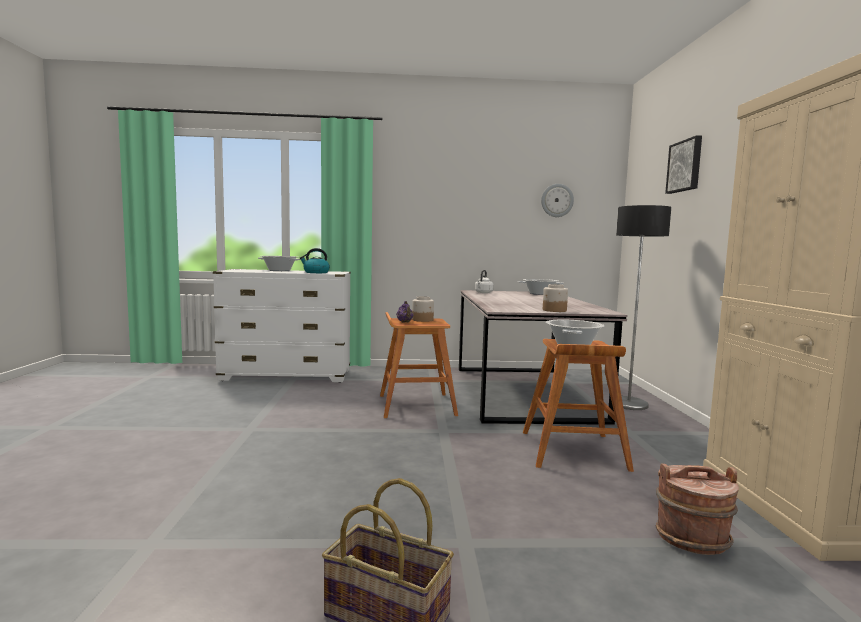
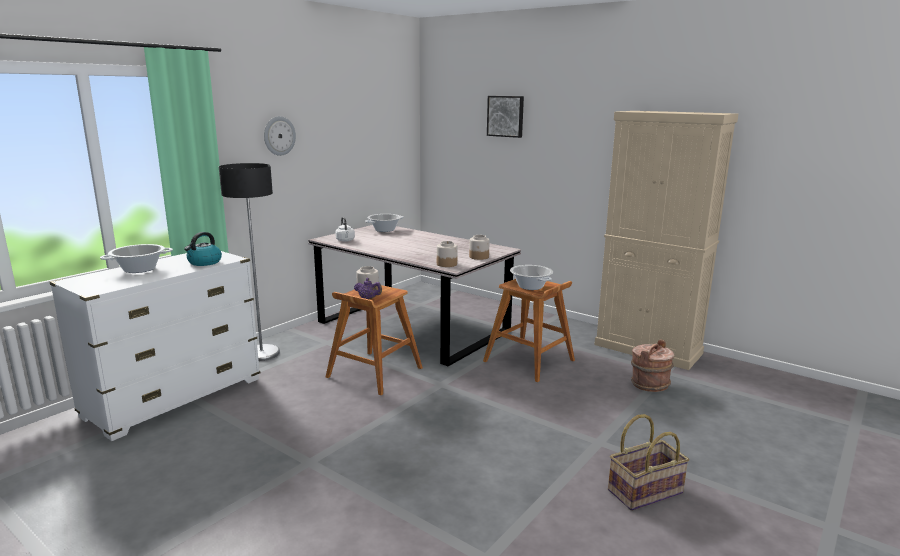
camera: 50 degrees left, 10 degrees up
(503, 308) = (446, 264): none -> jar
(557, 200) = (376, 133): wall clock -> wall clock (279, 136)
(629, 404) = (487, 311): floor lamp -> floor lamp (262, 353)

